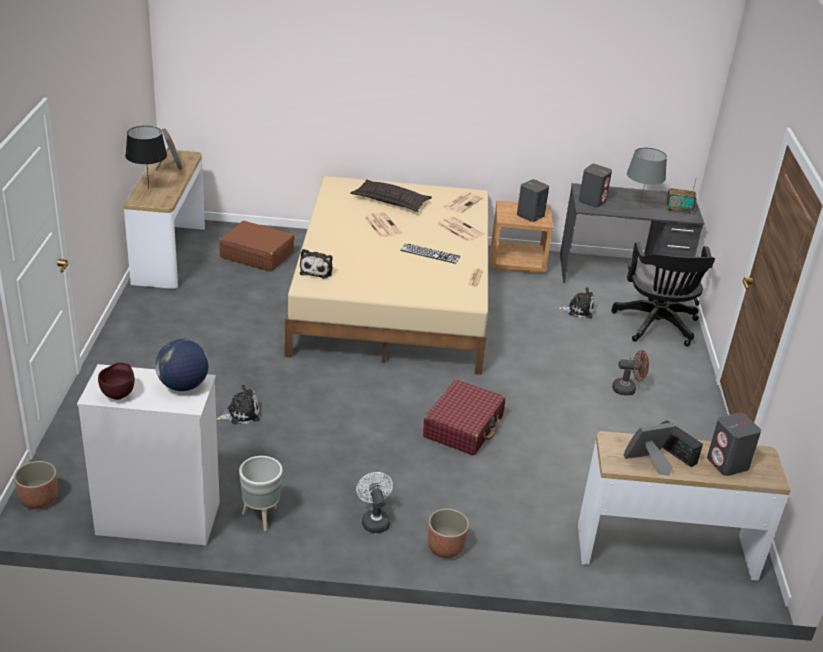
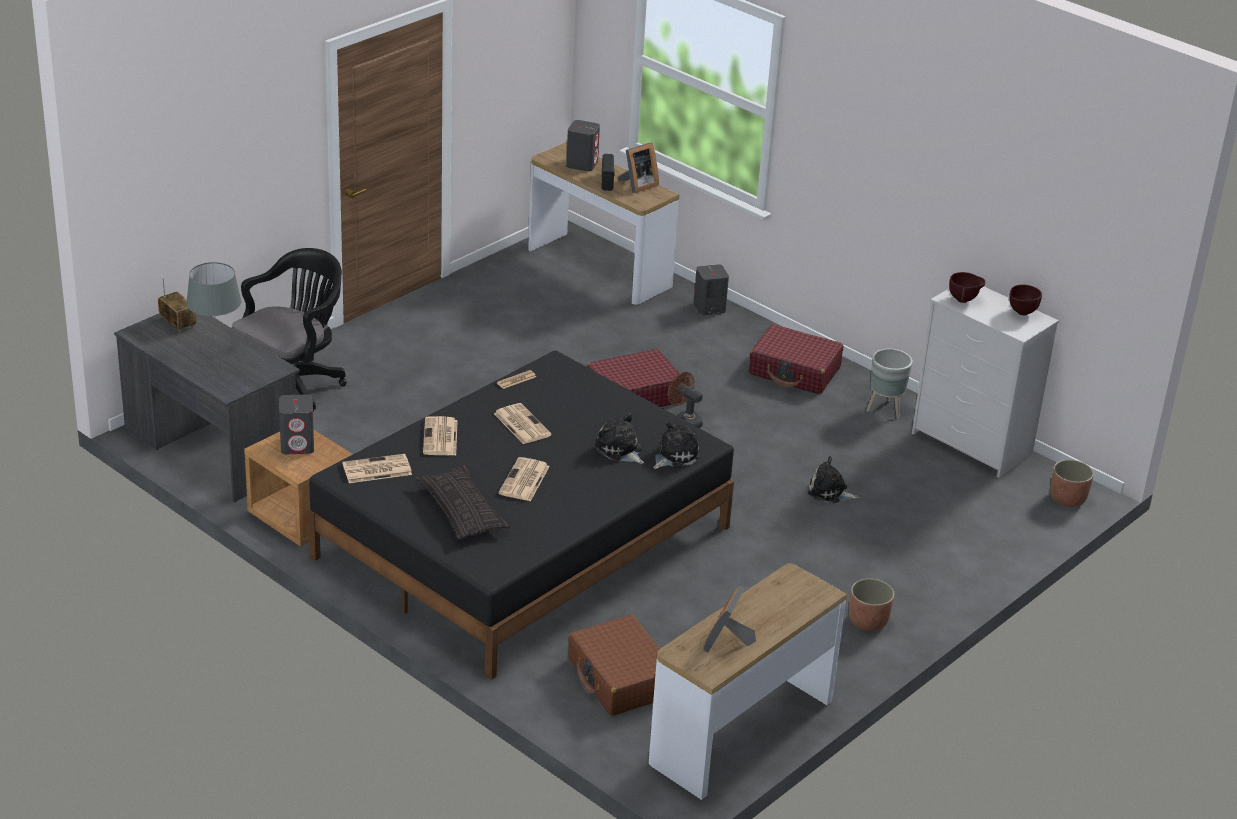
camera: 140 degrees left, 0 degrees up
(149, 189) = (792, 608): black table lamp -> none
(183, 386) = (964, 300): globe -> brown bowl
(374, 520) = (794, 371): white fan -> red suitcase
(393, 296) = (522, 541): beige bed -> black bed
(430, 253) = (521, 424): keyboard -> newspaper
(445, 548) = (760, 335): planter -> planter (868, 621)
(578, 310) = (339, 436): plush toy -> plush toy (620, 450)
(592, 201) = (253, 372): grey speaker -> grey speaker (709, 308)
(627, 389) = (432, 356): brown fan -> brown fan (684, 421)
(648, 463) = (637, 185): picture frame -> picture frame turned 60 degrees counterclockwise

